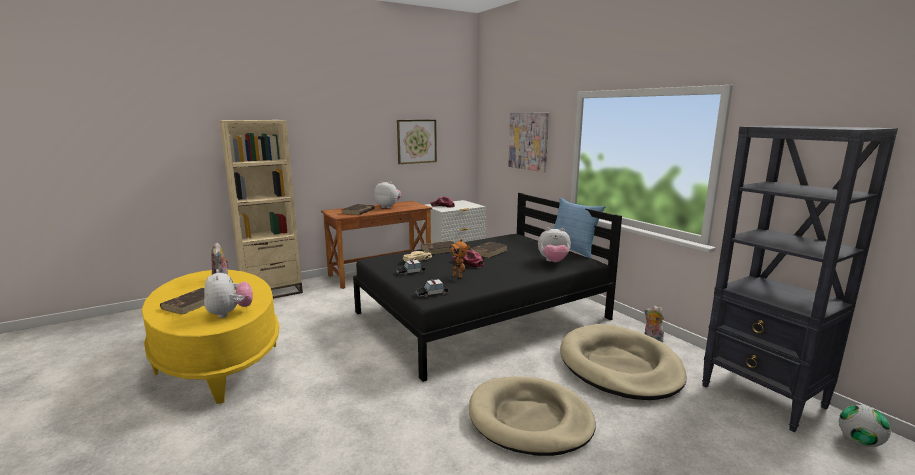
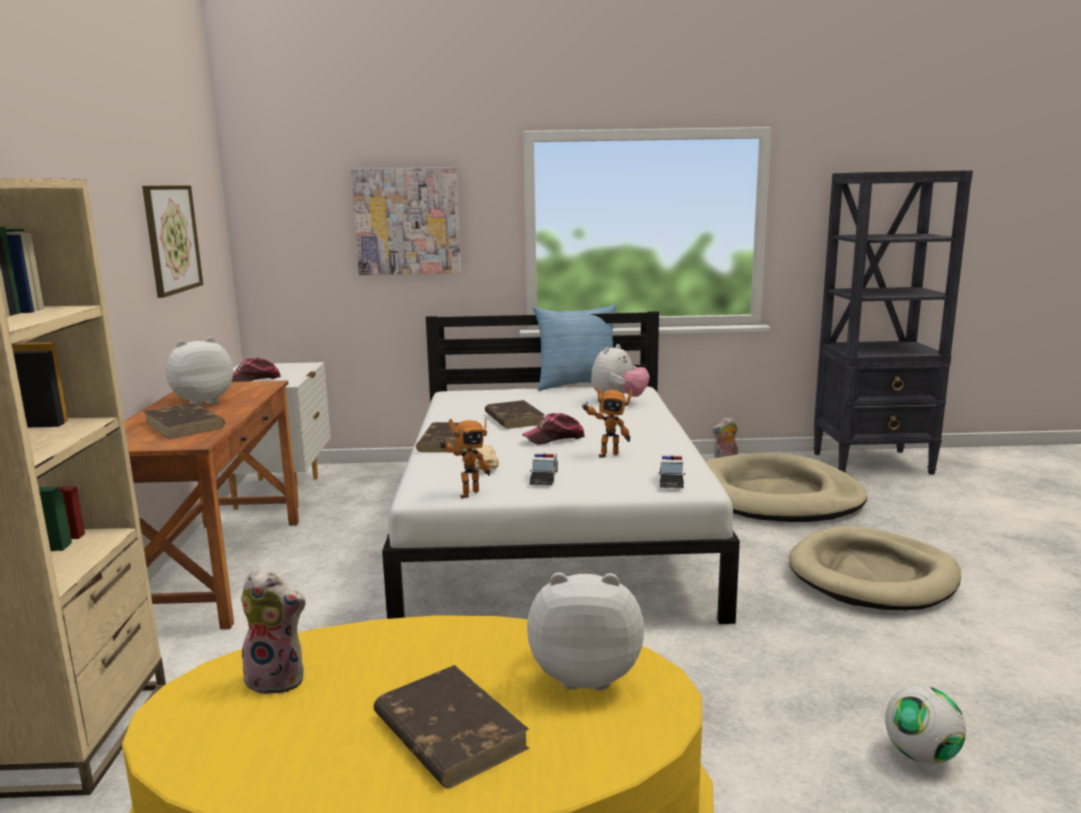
camera: 60 degrees left, 0 degrees up
(378, 265) = (467, 494): none -> toy robot
(481, 315) = (552, 530): black bed -> white bed
(859, 442) = (954, 461): football -> football (920, 755)

